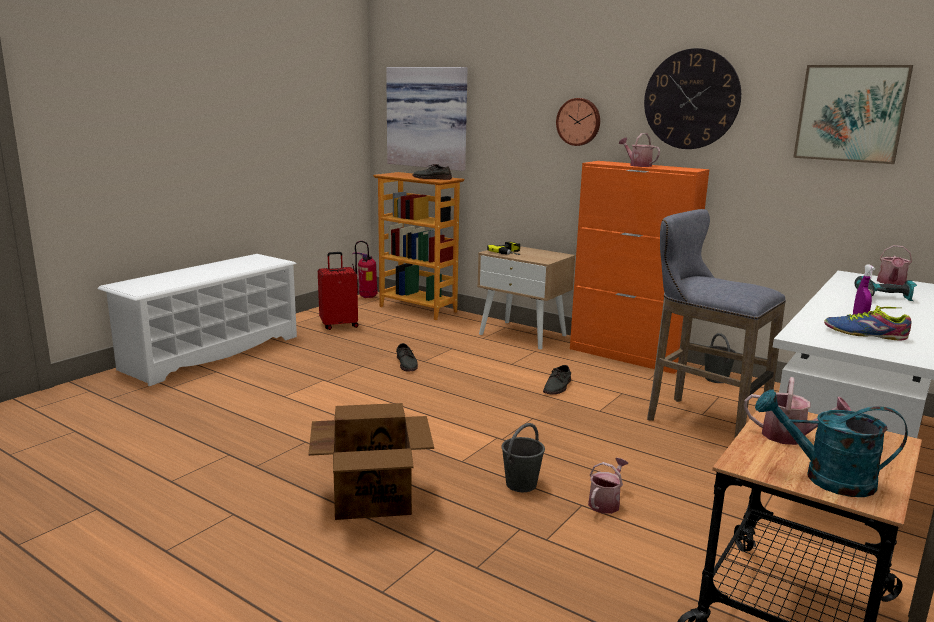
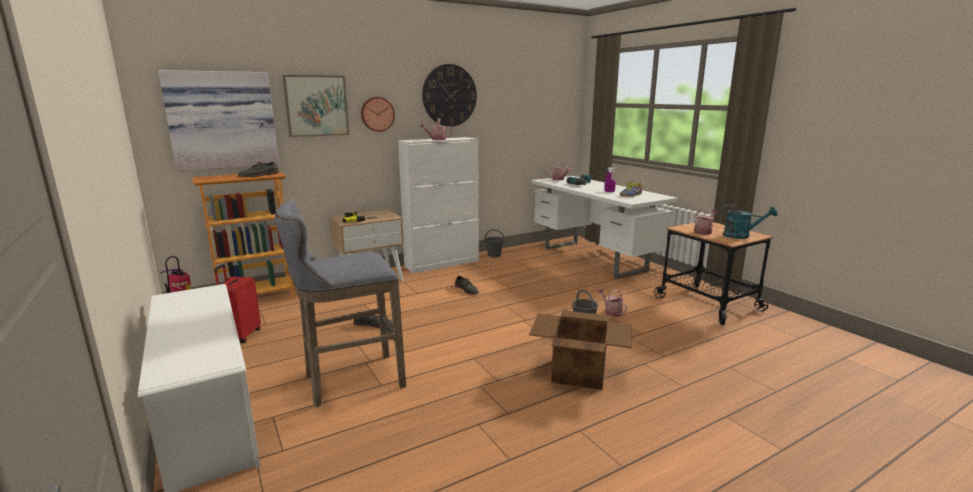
camera: 65 degrees left, 0 degrees up
(627, 356) = (442, 263): orange cabinet -> white cabinet
(700, 421) = (539, 271): grey stool -> grey stool (349, 382)
(826, 478) = (741, 236): turquoise watering can -> turquoise watering can turned 120 degrees counterclockwise
(850, 113) = (524, 100): picture -> picture (316, 106)

